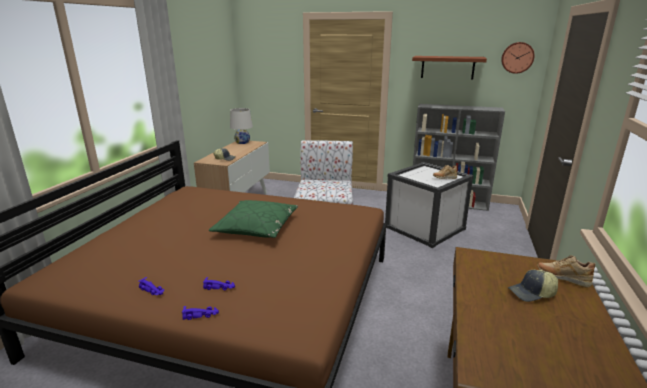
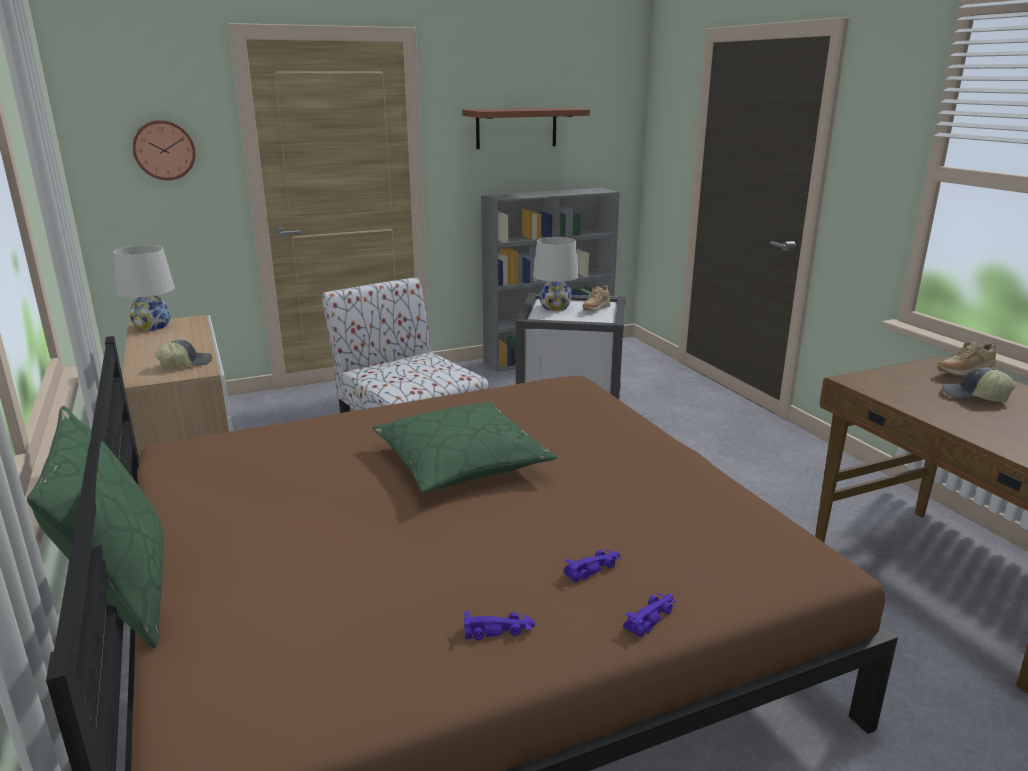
camera: 40 degrees left, 0 degrees up
(101, 229) = (123, 593): none -> green pillow
(424, 172) = (555, 307): none -> white table lamp
(517, 57) = (611, 107): wall clock -> wall clock (164, 150)
(532, 293) = (974, 397): cap -> cap turned 75 degrees clockwise

